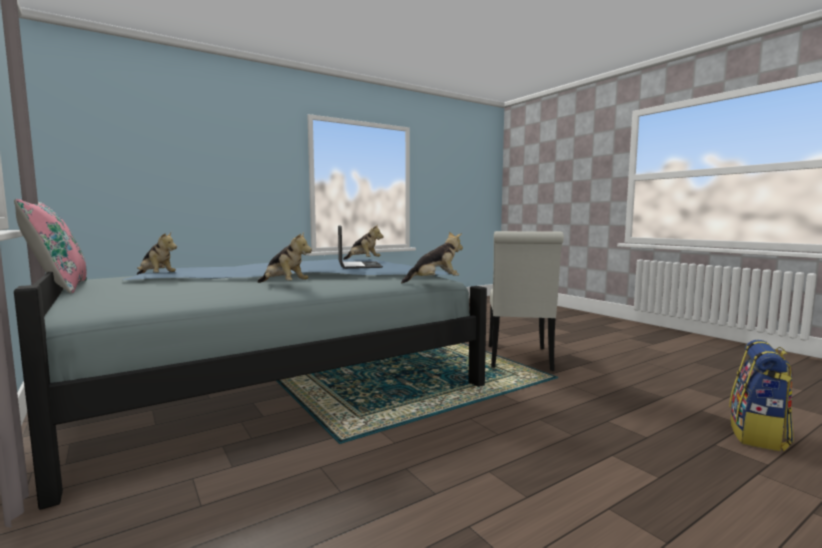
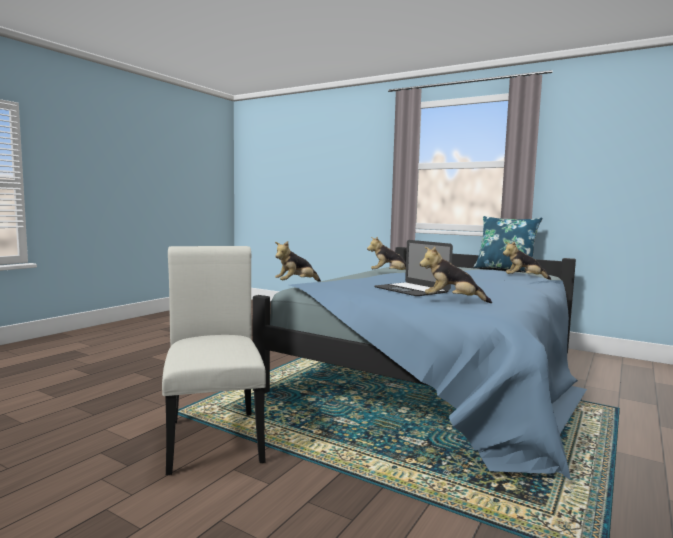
camera: 155 degrees right, 0 degrees up
(59, 288) = (505, 269): pink pillow -> blue pillow
(758, 435) = (44, 383): backpack -> none

